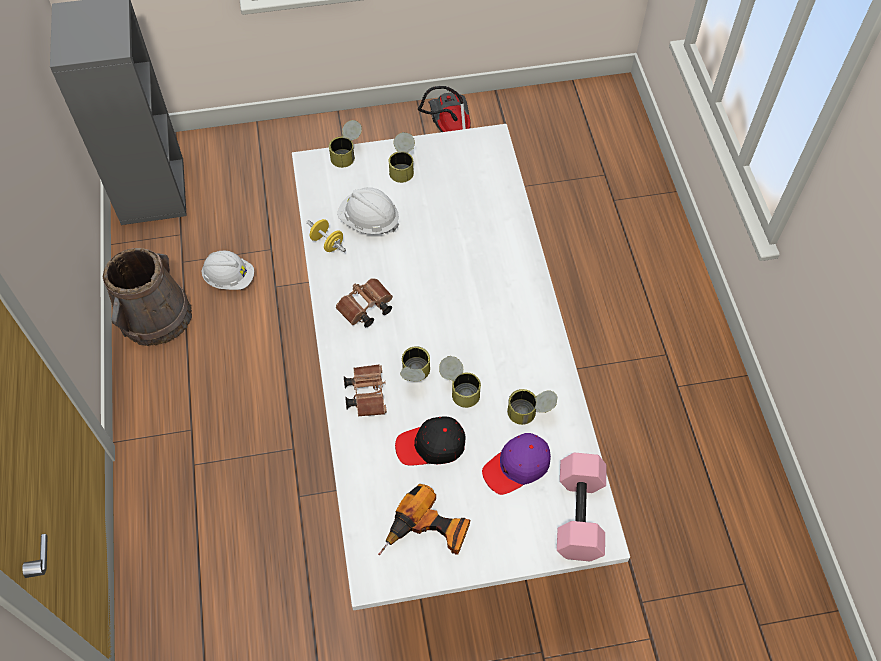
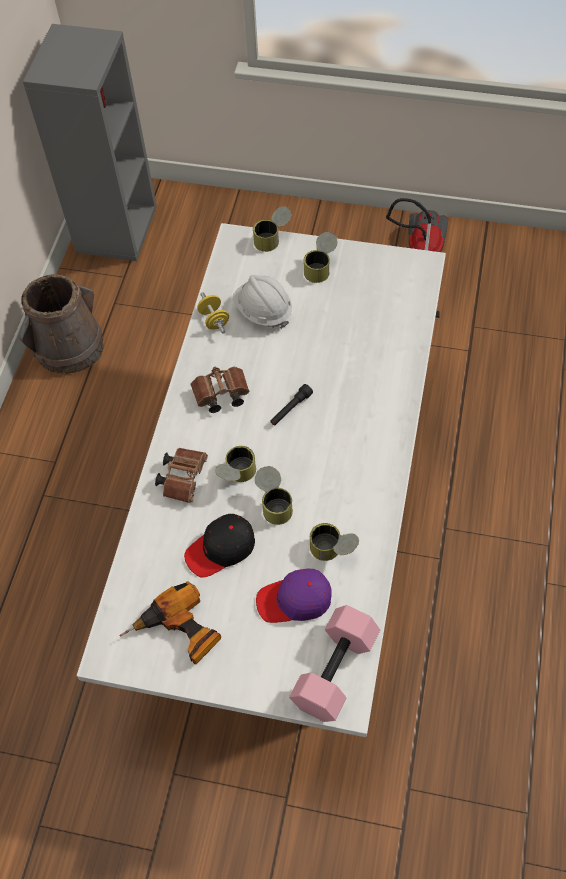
camera: 25 degrees right, 0 degrees up
(229, 278) = (149, 332): white hard hat -> none
(431, 445) = (221, 549): black cap -> black cap turned 45 degrees counterclockwise
(435, 301) = (290, 409): none -> black flashlight

